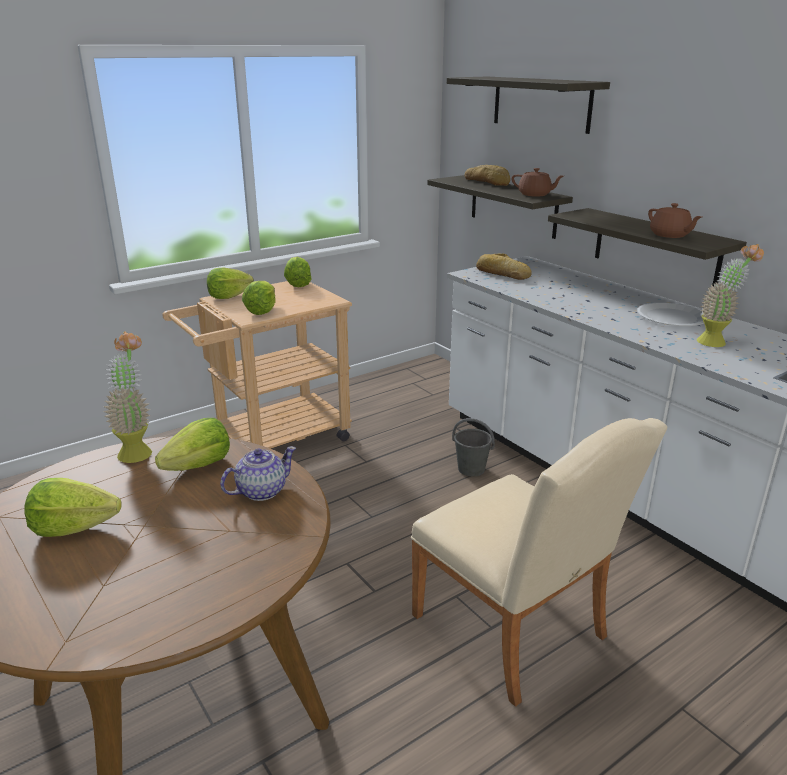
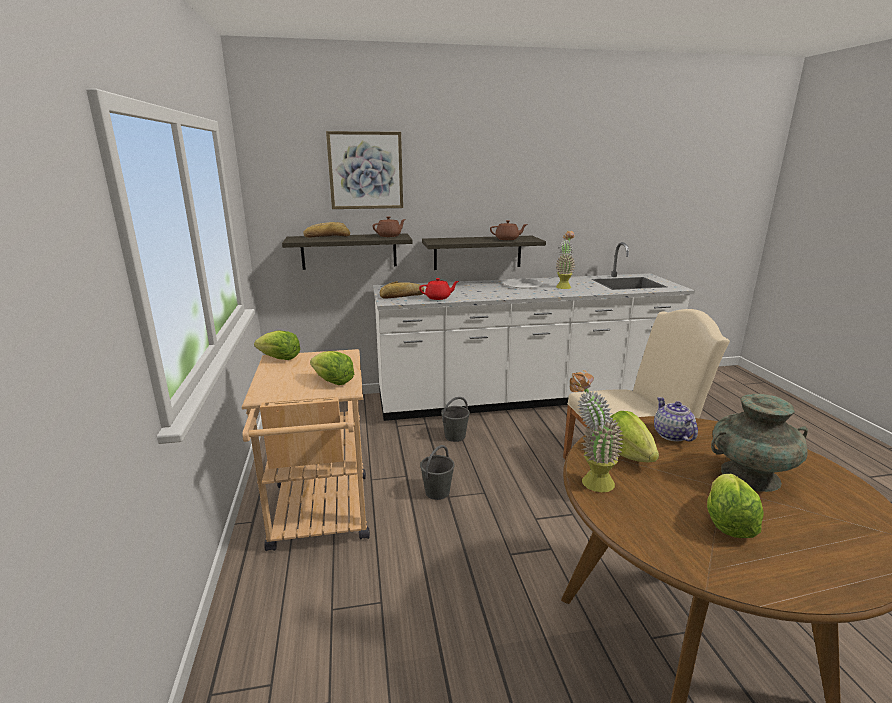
camera: 65 degrees left, 5 degrees down
(175, 546) = (750, 476): none -> turquoise vase
(228, 296) = (265, 390): lettuce -> none
(351, 487) = (437, 492): none -> grey bucket
(520, 288) = (438, 298): none -> red teapot
(541, 103) = (365, 170): shelf -> picture

